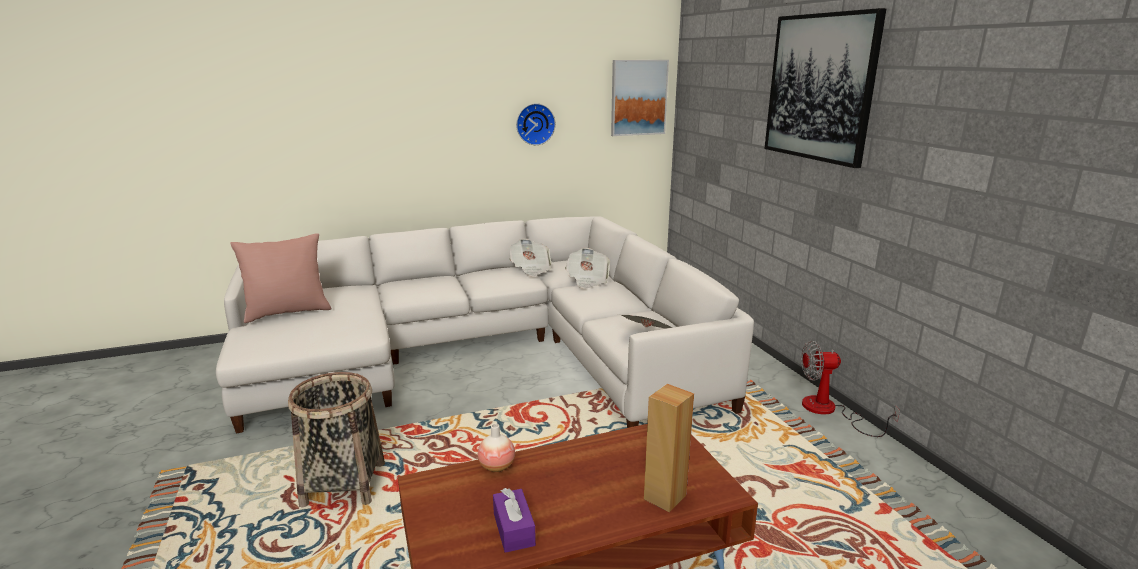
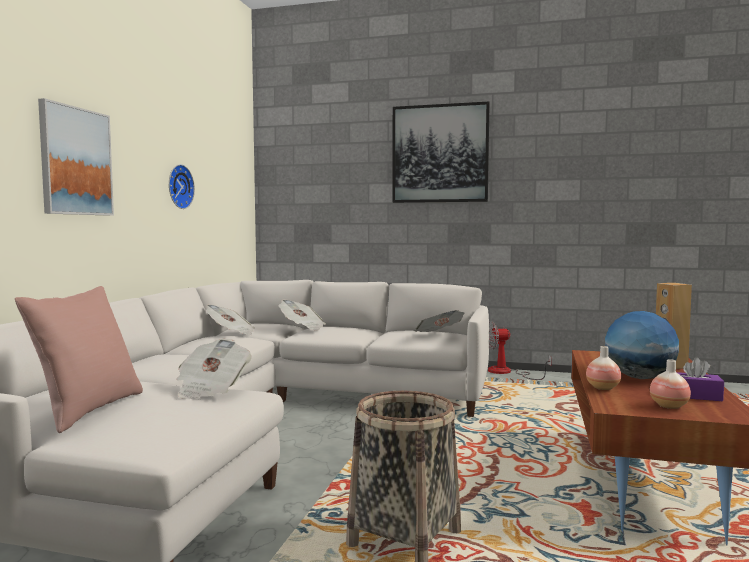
camera: 55 degrees left, 15 degrees down
(358, 322) = (211, 389): none -> newspaper
(452, 516) = (669, 406): none -> vase
(569, 482) = (639, 378): none -> globe
(638, 97) = (237, 173): picture -> picture (75, 161)
(829, 411) = (507, 372): fan -> fan turned 45 degrees clockwise

